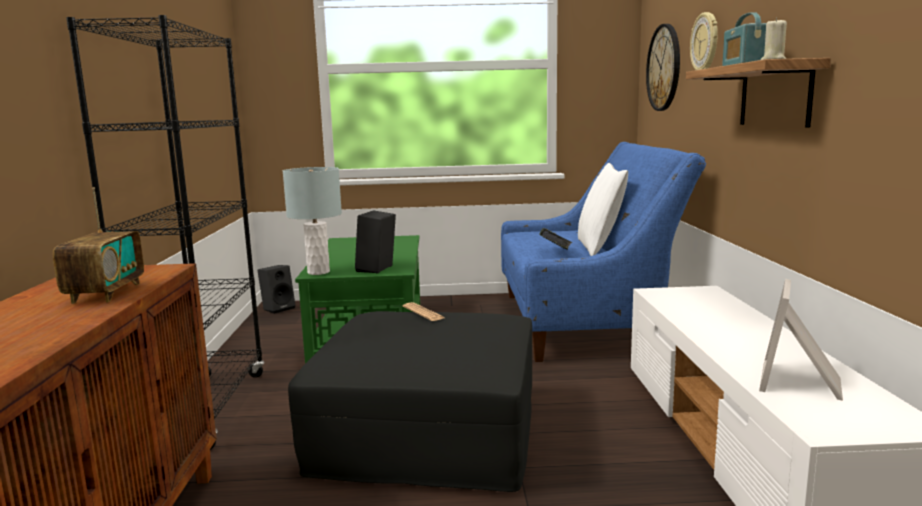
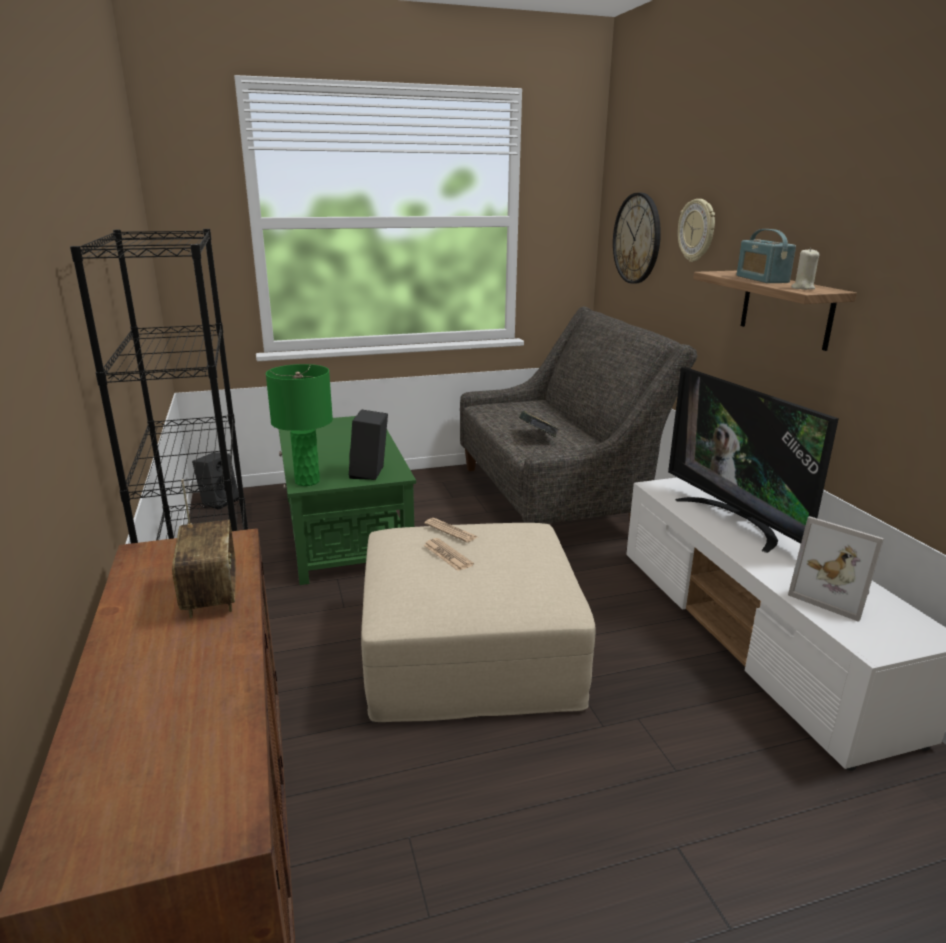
camera: 15 degrees left, 10 degrees up
(318, 272) = (307, 481): grey table lamp -> green table lamp
(405, 328) = (447, 555): none -> newspaper
(428, 431) = (469, 649): black ottoman -> beige ottoman
(584, 322) = (556, 498): blue sofa -> grey sofa
(599, 247) = (577, 428): white pillow -> none
(725, 319) = (735, 520): none -> television
(802, 383) = (833, 595): picture frame -> picture frame turned 60 degrees counterclockwise

